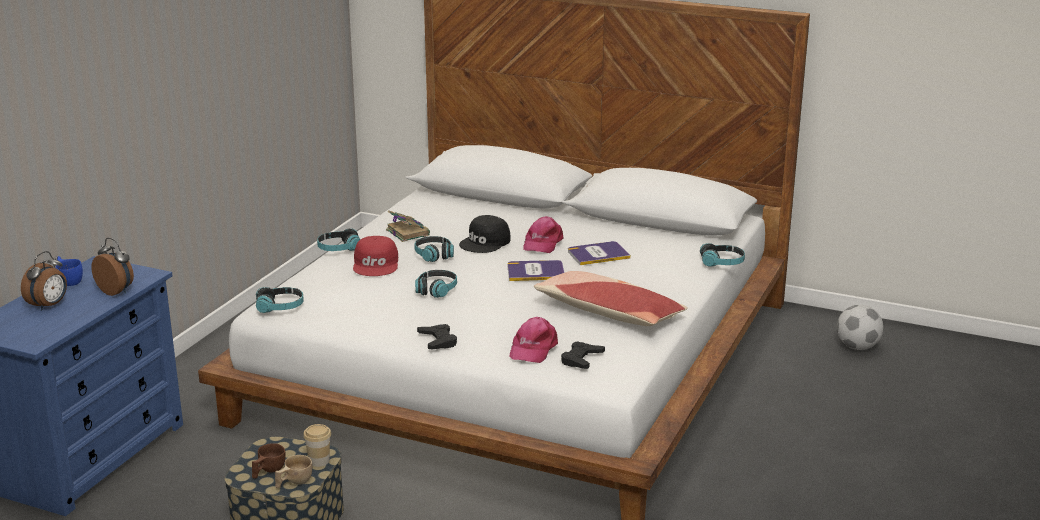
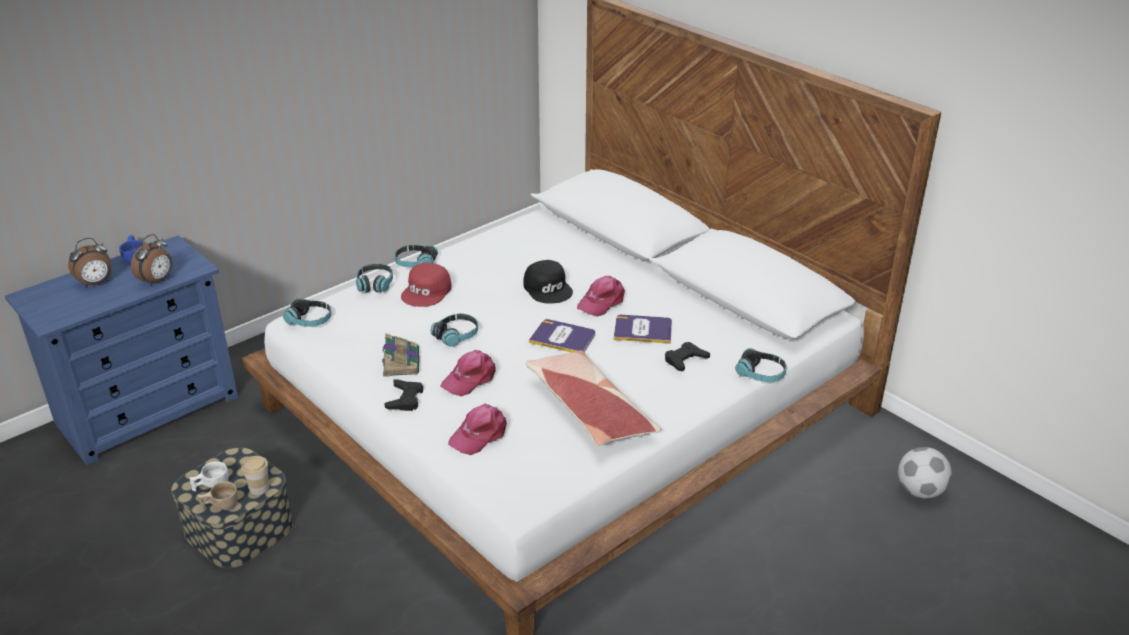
camera: 25 degrees right, 10 degrees up
(117, 291) = (157, 280): alarm clock -> alarm clock turned 60 degrees clockwise
(268, 471) = (211, 486): brown cup -> white cup
(407, 232) = (490, 258): book -> book (401, 362)
(434, 255) = (487, 293): headphones -> headphones (375, 284)
(482, 315) = (470, 378): none -> pink cap
(485, 242) = (548, 288): black cap -> black cap turned 90 degrees counterclockwise
(581, 359) = (512, 462): black game controller -> black game controller (685, 360)

